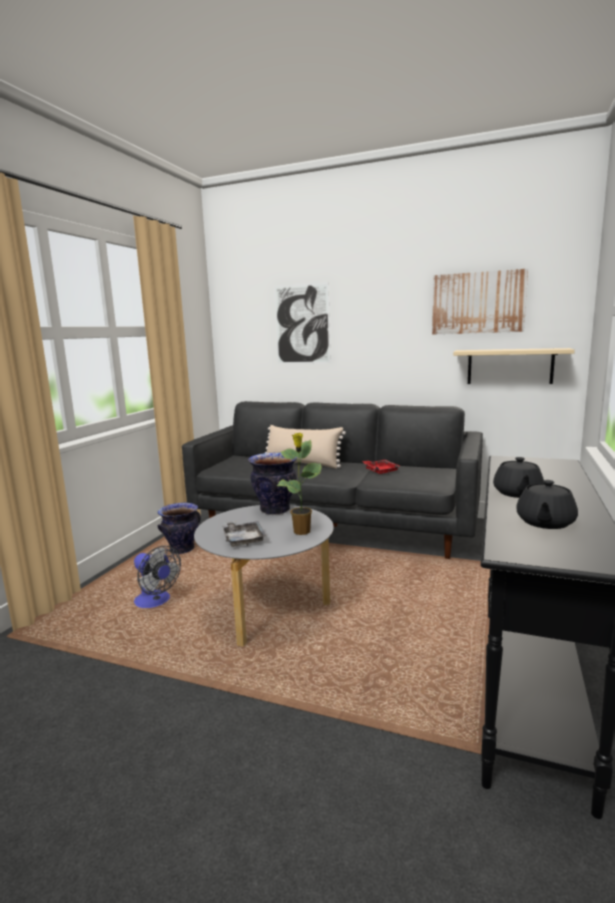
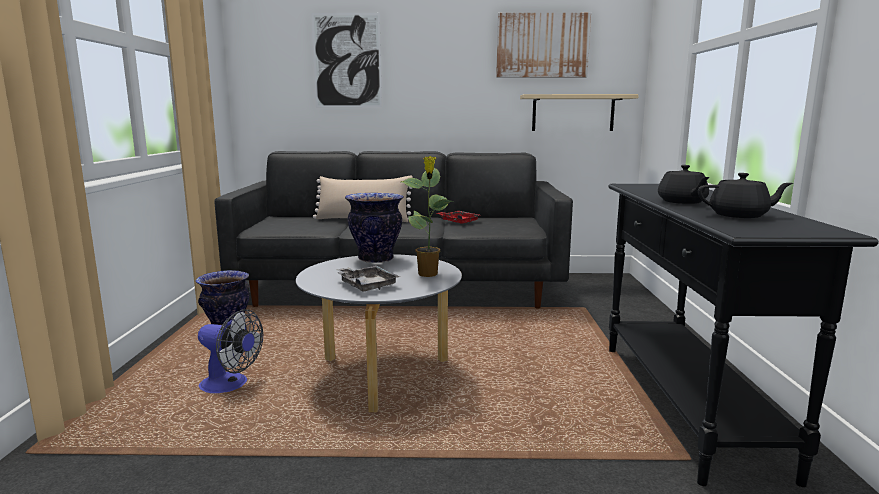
camera: 20 degrees left, 0 degrees up
(544, 523) = (739, 215): black teapot -> black teapot turned 90 degrees counterclockwise

